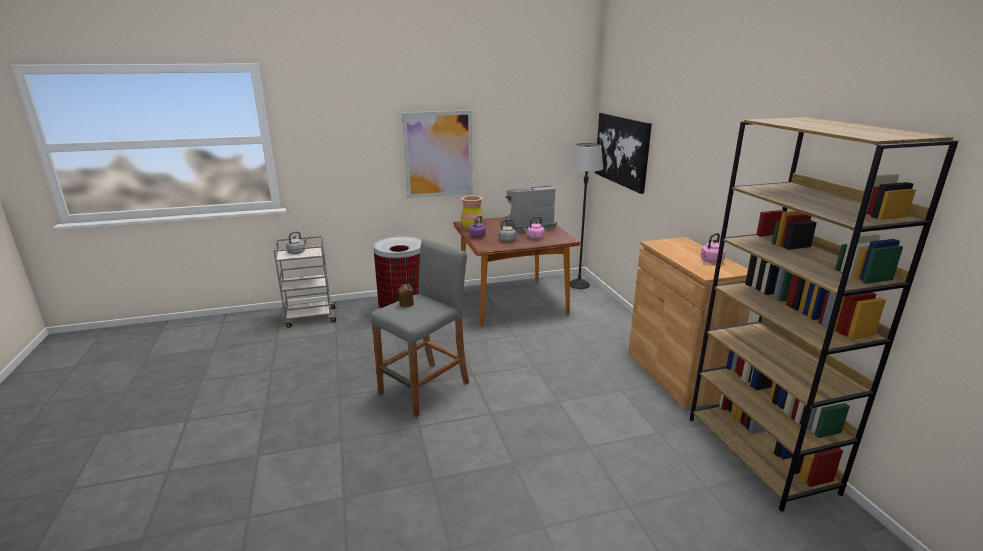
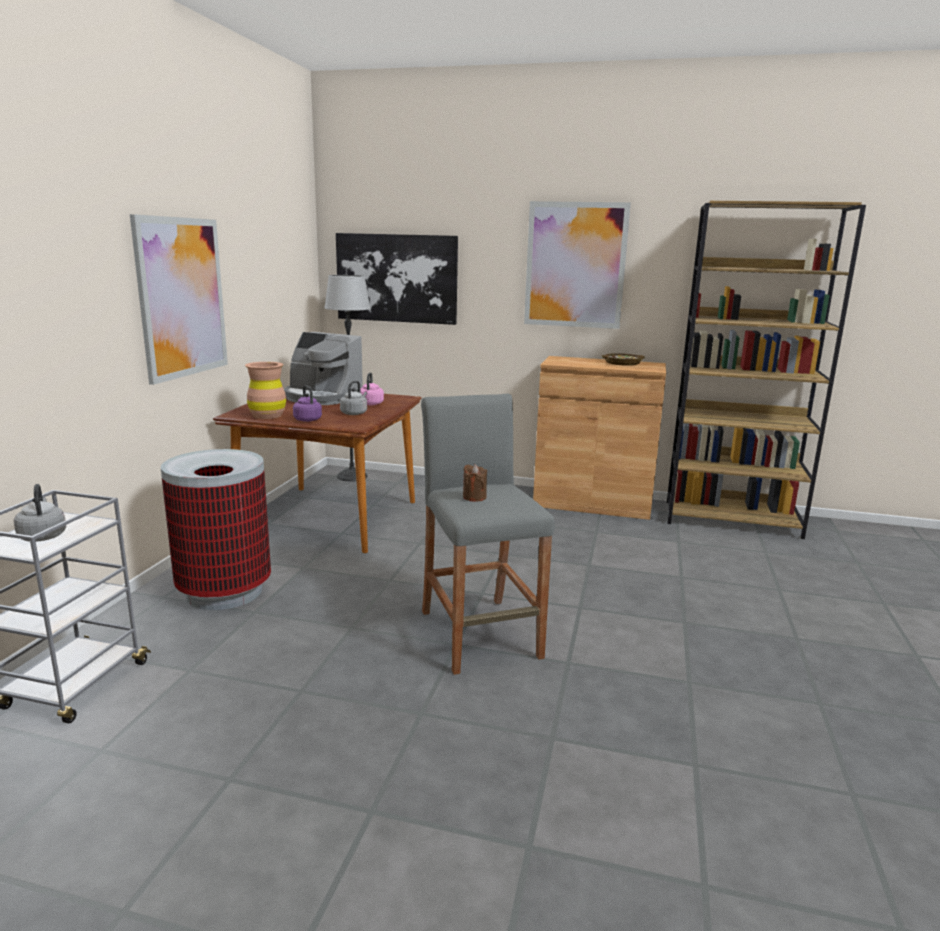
camera: 60 degrees left, 5 degrees down
(528, 225) = (321, 397): coffee machine -> coffee machine turned 75 degrees counterclockwise
(710, 261) = (623, 363): pink kettle -> bowl
(711, 161) = (575, 265): none -> picture

